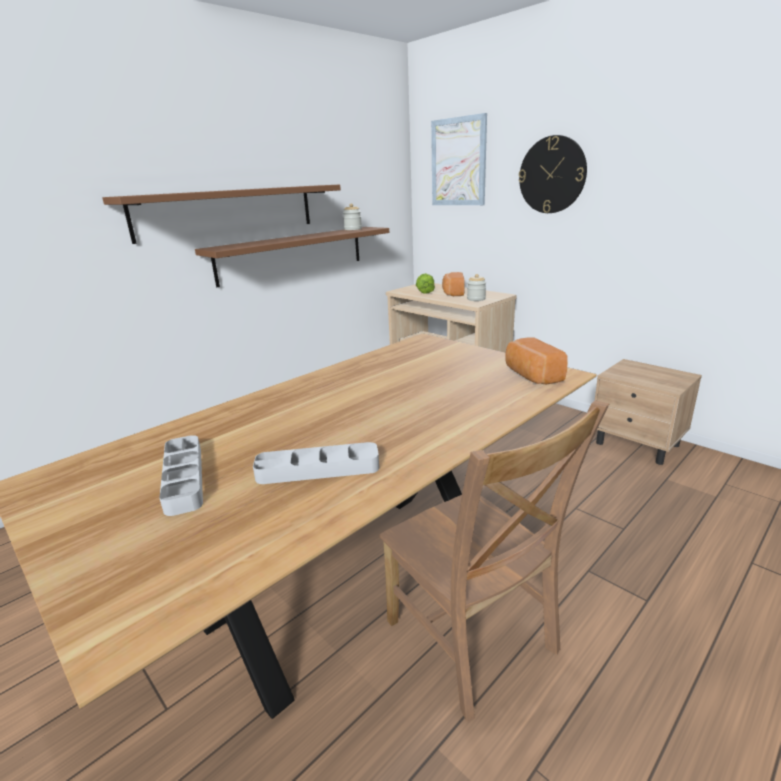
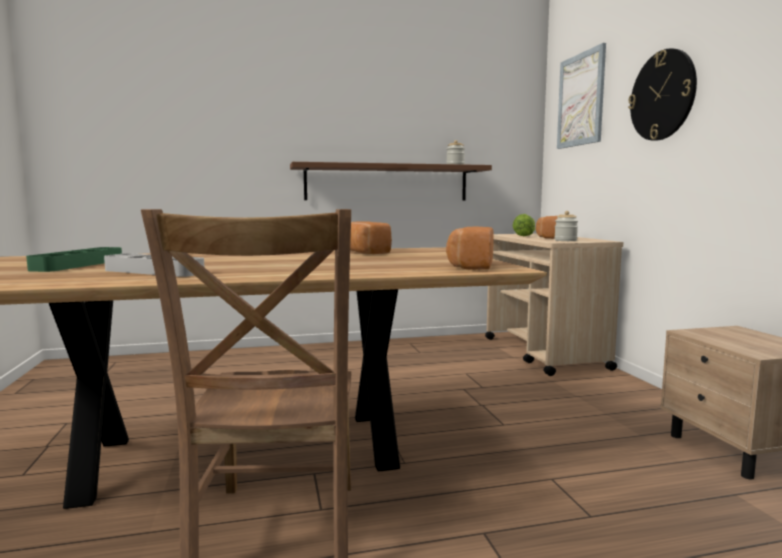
camera: 30 degrees right, 15 degrees down
(184, 478) = (79, 265): grey tray -> green tray
(228, 211) = (326, 136): brown shelf -> none
(389, 363) = (364, 252): none -> bread

